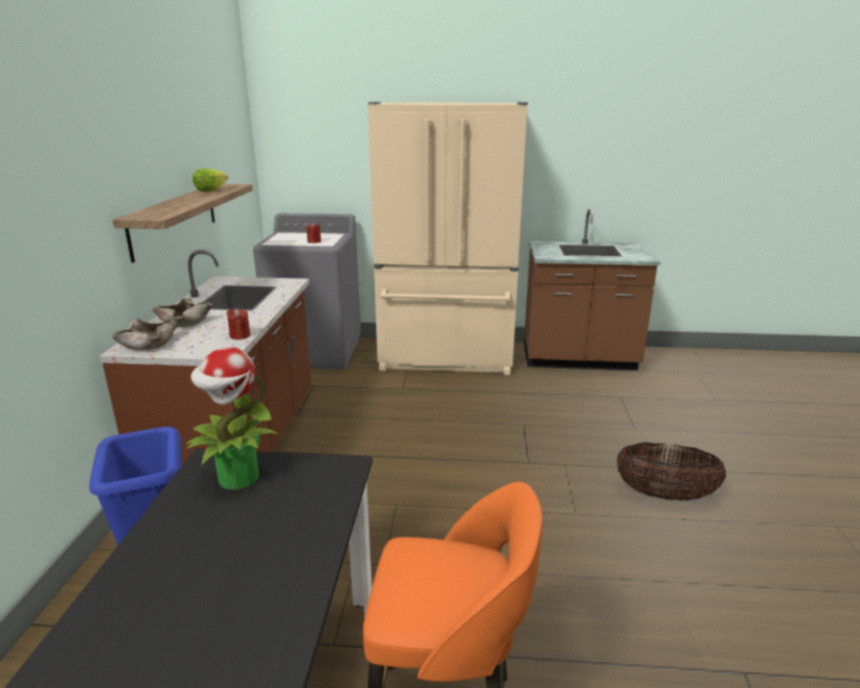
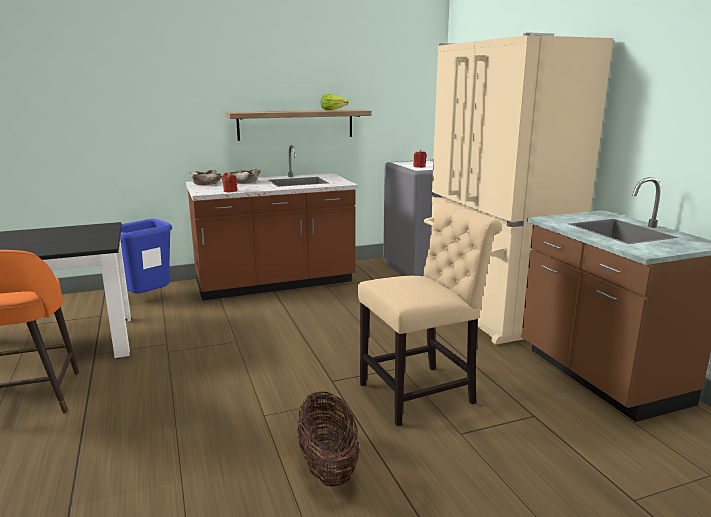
camera: 65 degrees right, 5 degrees down
(237, 478) = (90, 232): potted plant -> none
(570, 426) = (422, 393): none -> beige chair

